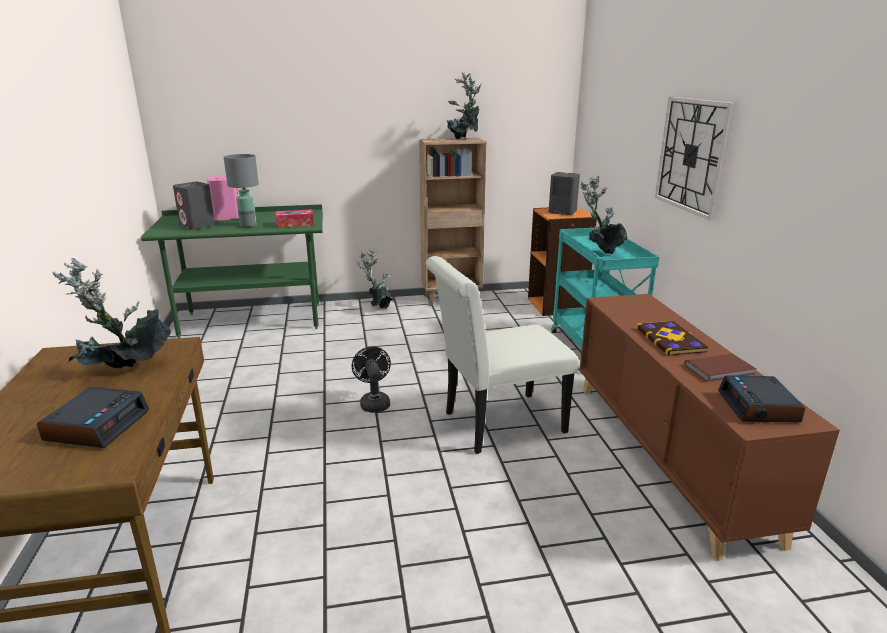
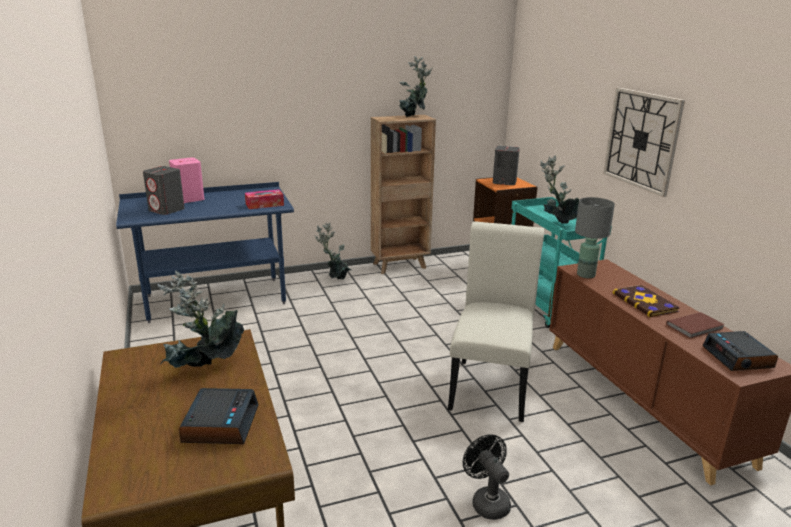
camera: 10 degrees left, 0 degrees up
(248, 225) = (218, 207): grey table lamp -> grey table lamp (586, 275)
(252, 321) = (216, 299): green desk -> blue desk
(374, 402) = (372, 373): black fan -> black fan (487, 501)
(496, 424) = (491, 385): white chair -> white chair turned 135 degrees clockwise

